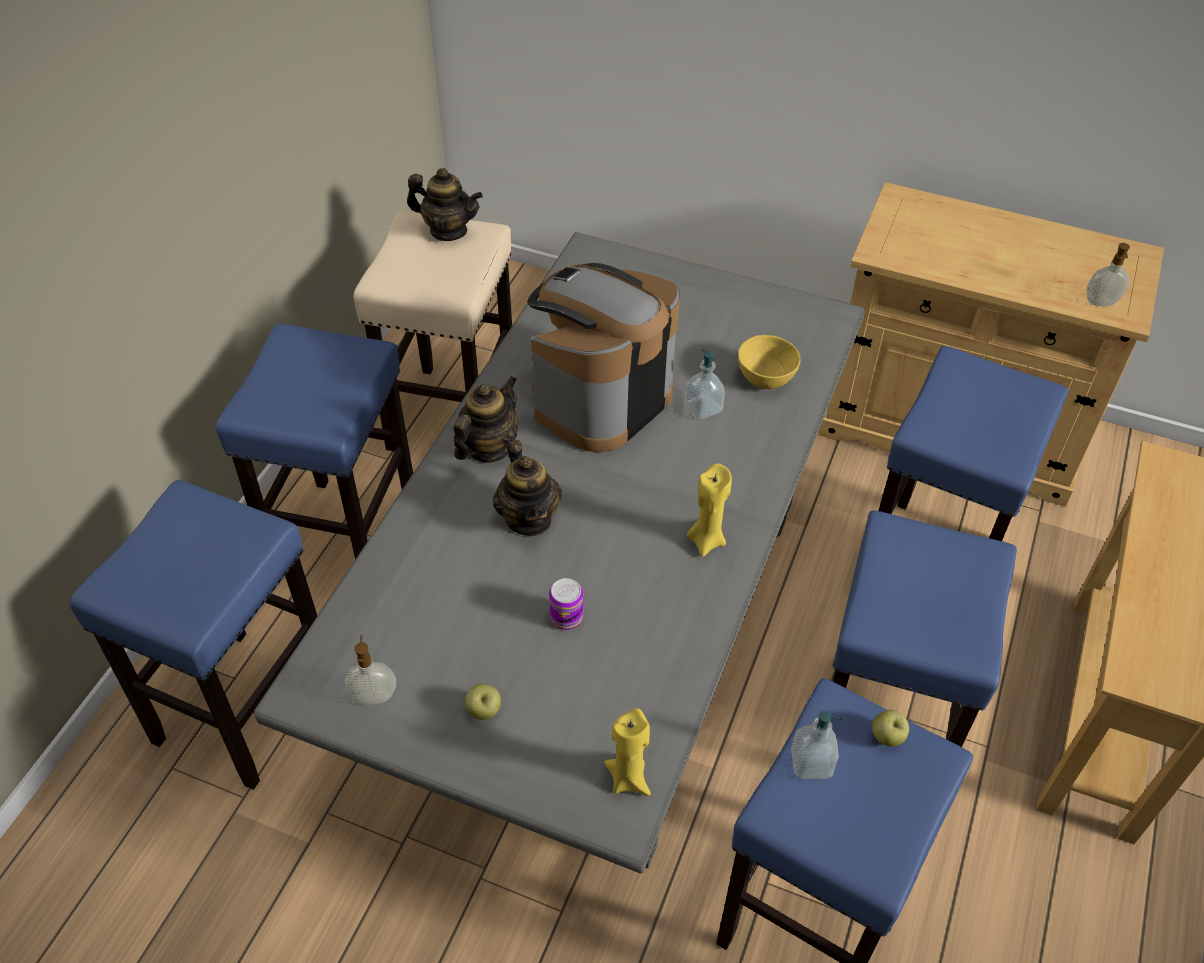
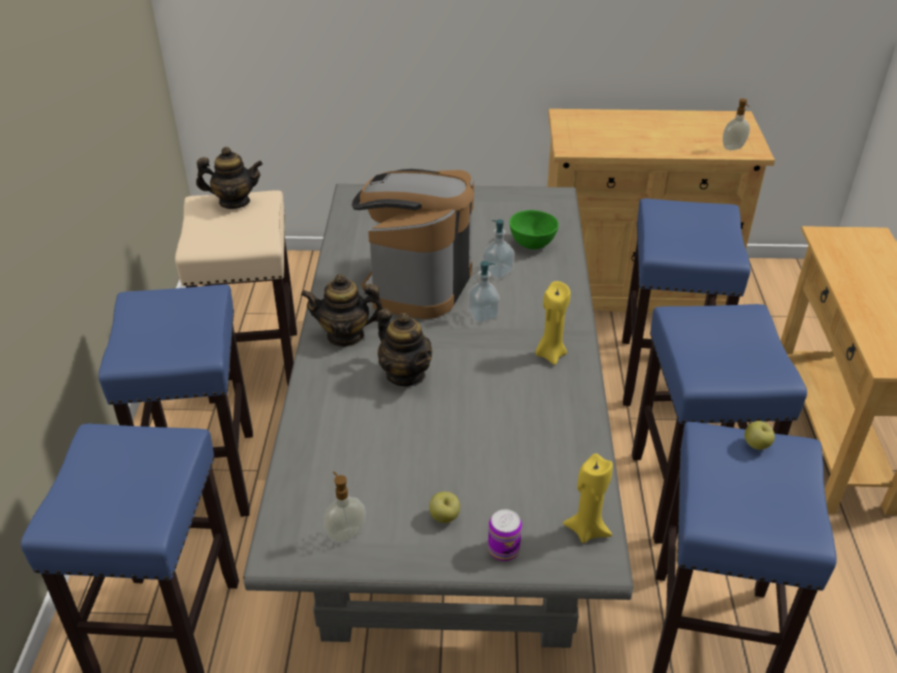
camera: 20 degrees left, 10 degrees down
(488, 447) = (346, 335): teapot -> teapot turned 105 degrees counterclockwise
(566, 617) = (473, 433): can -> can (503, 550)
(765, 379) = (531, 244): yellow bowl -> green bowl
(811, 763) = (714, 478): soap dispenser -> soap dispenser (483, 315)

